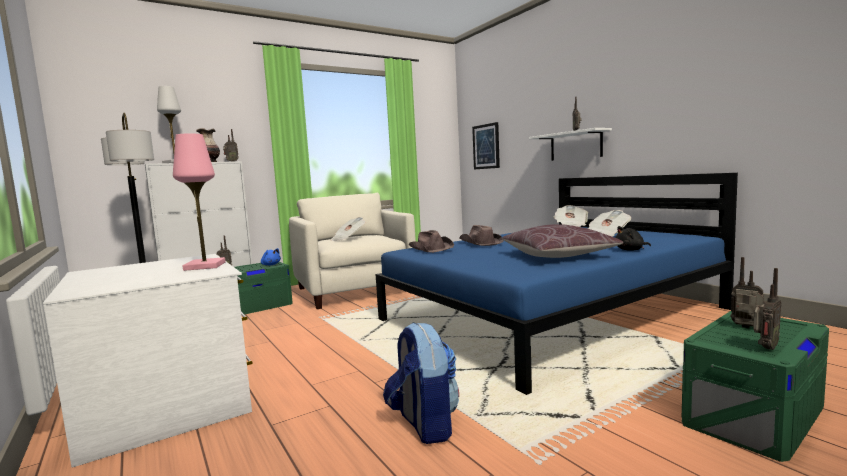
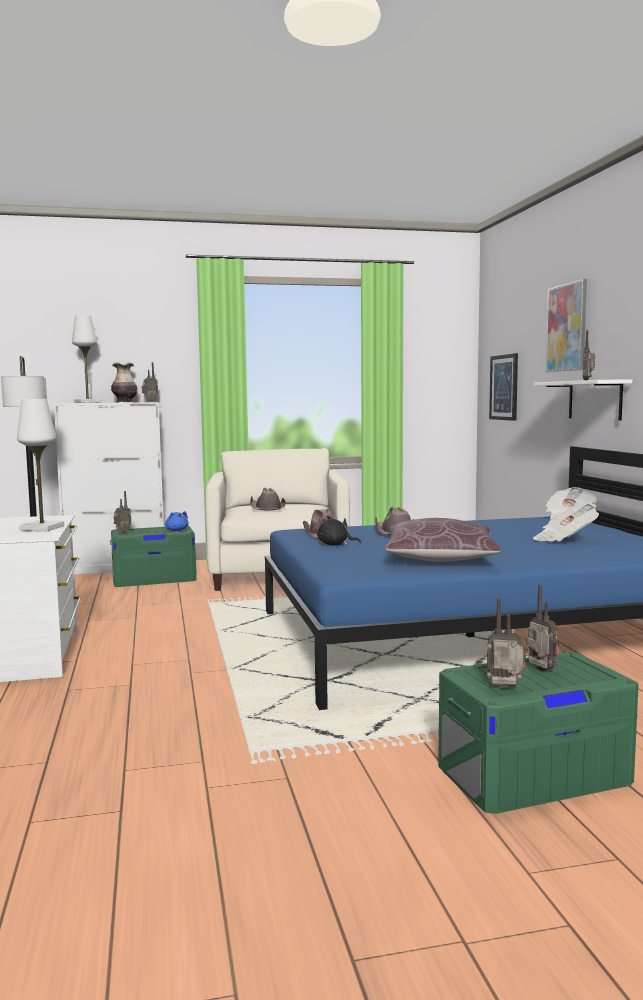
camera: 20 degrees right, 0 degrees up
(205, 266) = (42, 528): pink table lamp -> white table lamp
(348, 238) = (267, 507): newspaper -> brown hat
(424, 425) = (192, 715): backpack -> none
(545, 99) = (566, 327): none -> picture
(631, 250) = (543, 562): black plush toy -> black plush toy (335, 545)
(764, 348) = (506, 689): radio -> radio turned 150 degrees counterclockwise

